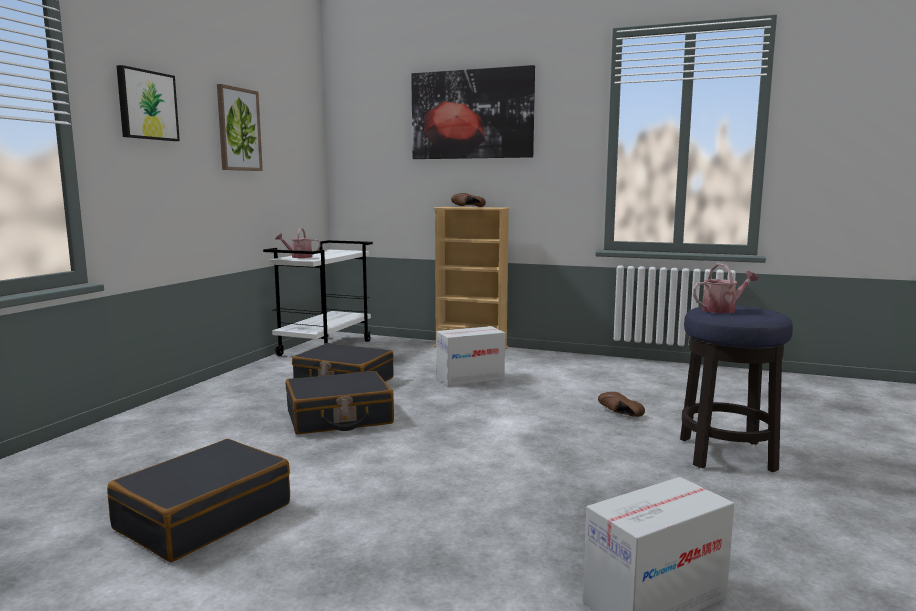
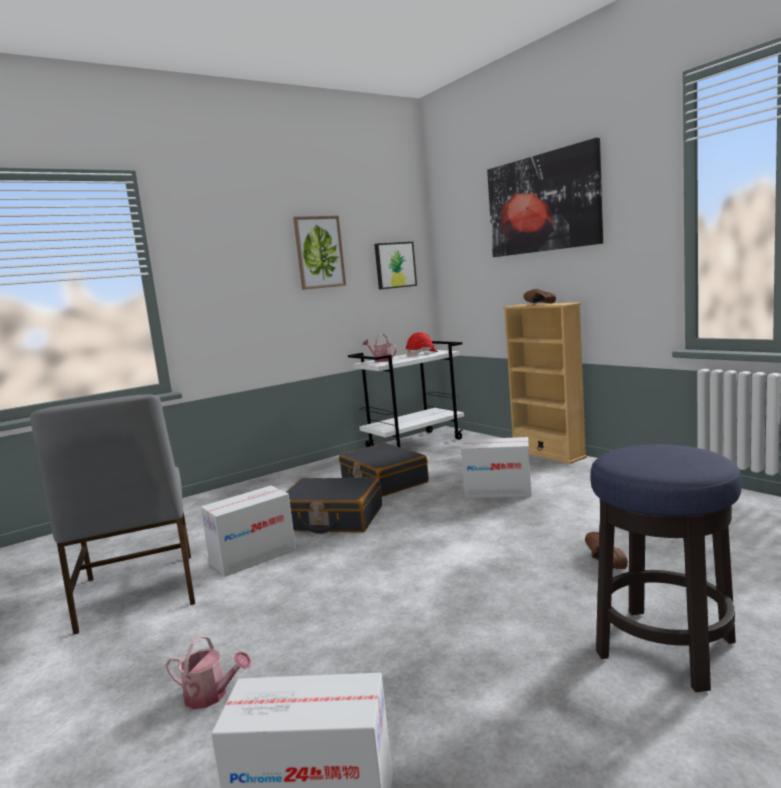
camera: 35 degrees right, 0 degrees up
(147, 105) = (221, 247): picture -> picture (394, 265)
(203, 516) = (137, 592): black suitcase -> grey chair
(301, 460) = (253, 556): none -> cardboard box
(333, 252) = (422, 354): none -> red hard hat
(722, 310) = (642, 454): watering can -> watering can (211, 695)

